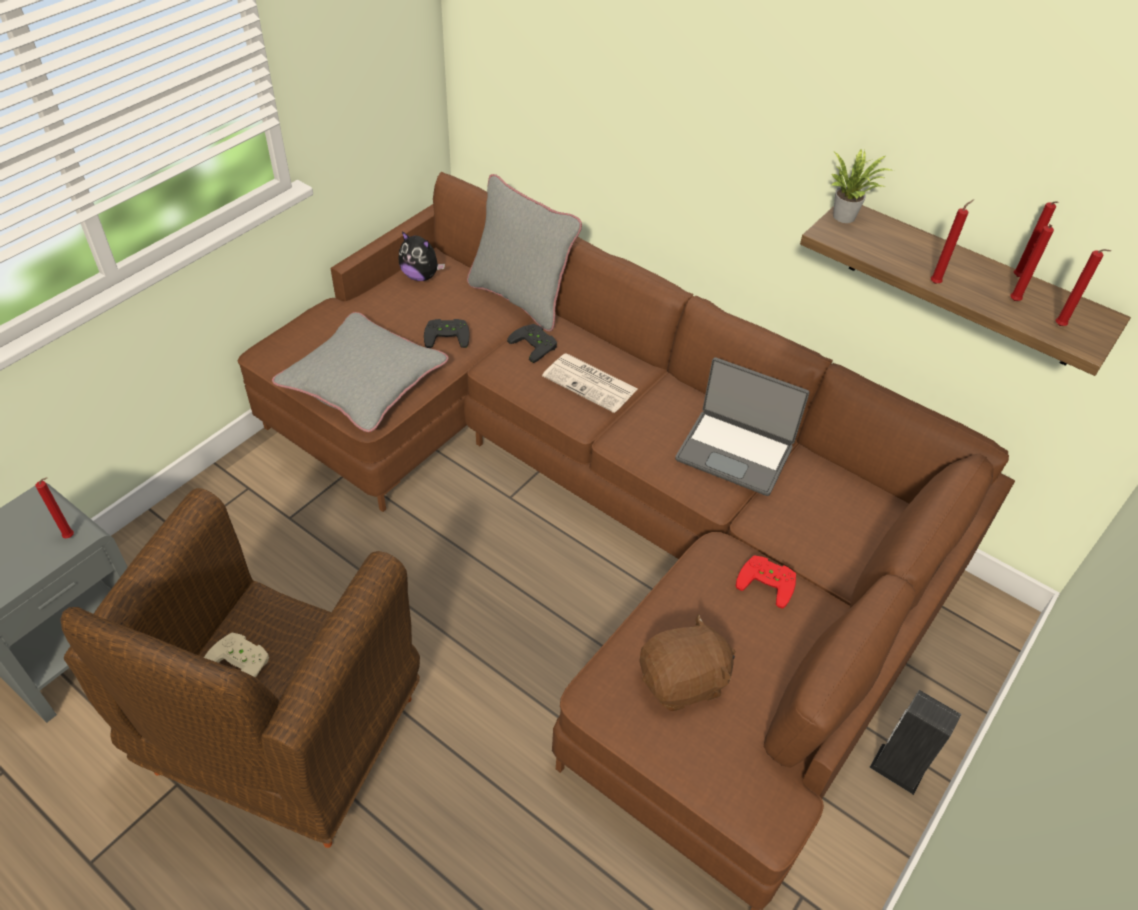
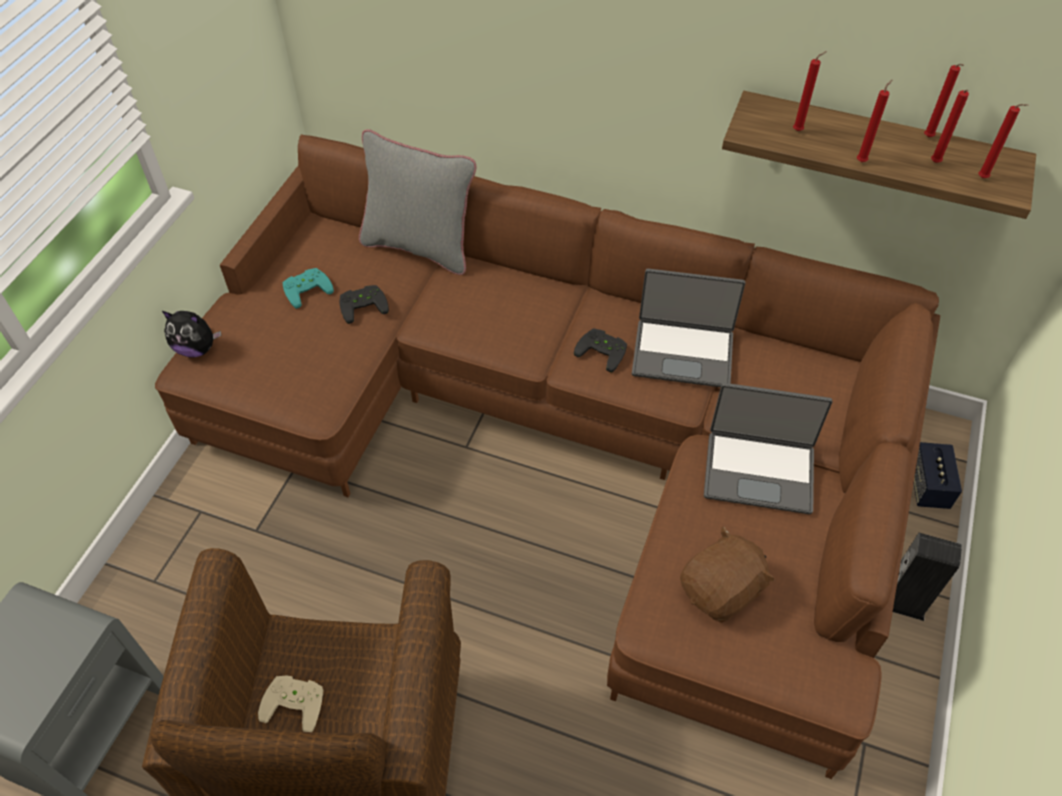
camera: 15 degrees left, 5 degrees up
(71, 537) = (76, 632): red candle -> red candle (799, 130)
(363, 380) = (298, 375): grey pillow -> none
(403, 309) = (306, 288): none -> turquoise game controller
(421, 276) = (310, 248): plush toy -> plush toy (197, 348)
(536, 344) = (454, 292): black game controller -> black game controller (603, 350)
(591, 383) = (523, 318): newspaper -> none
(768, 581) = (759, 471): red game controller -> laptop
(847, 216) = (755, 110): potted plant -> none
(968, 663) = (928, 486): none -> speaker

